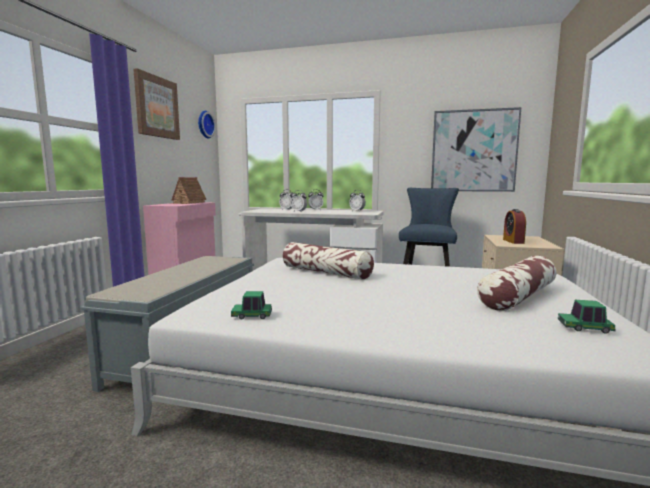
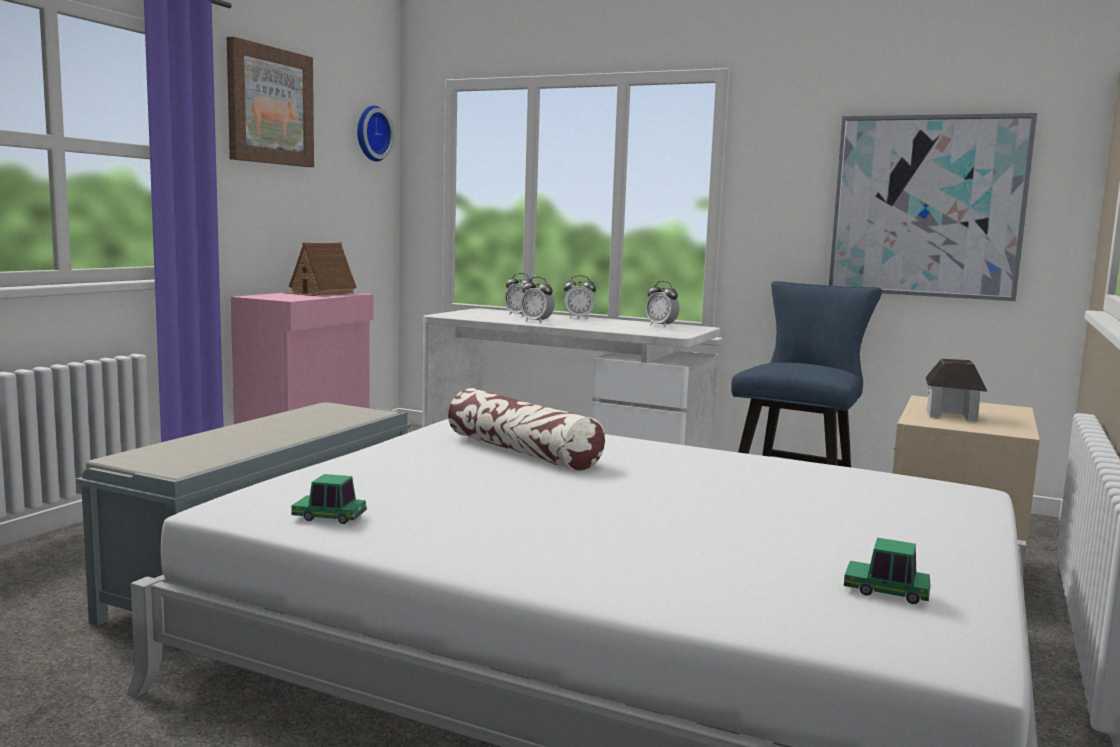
camera: 10 degrees right, 0 degrees up
(513, 241) = (951, 415): alarm clock -> toy house
(518, 297) = (843, 528): pillow -> none

